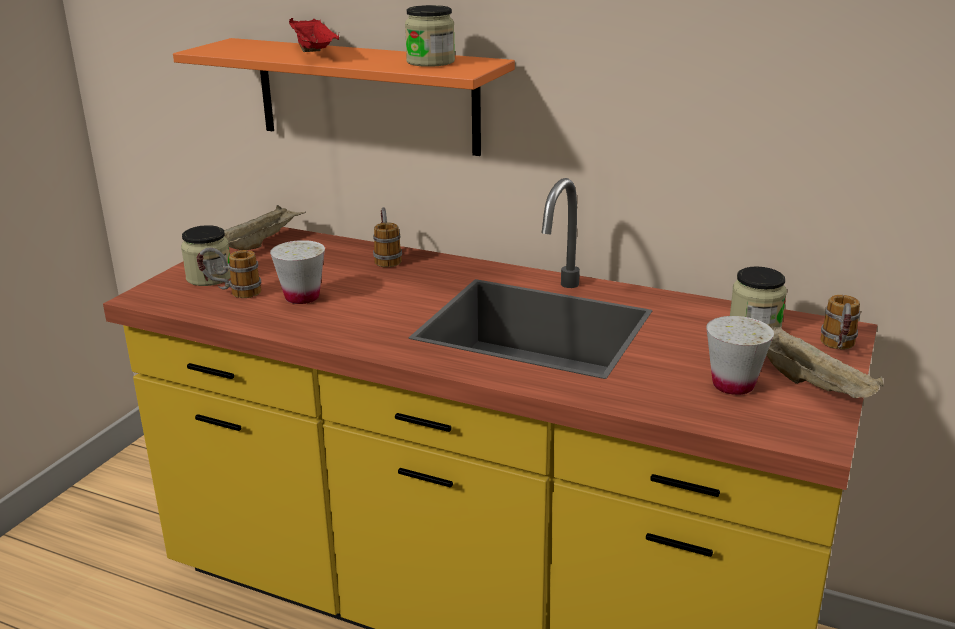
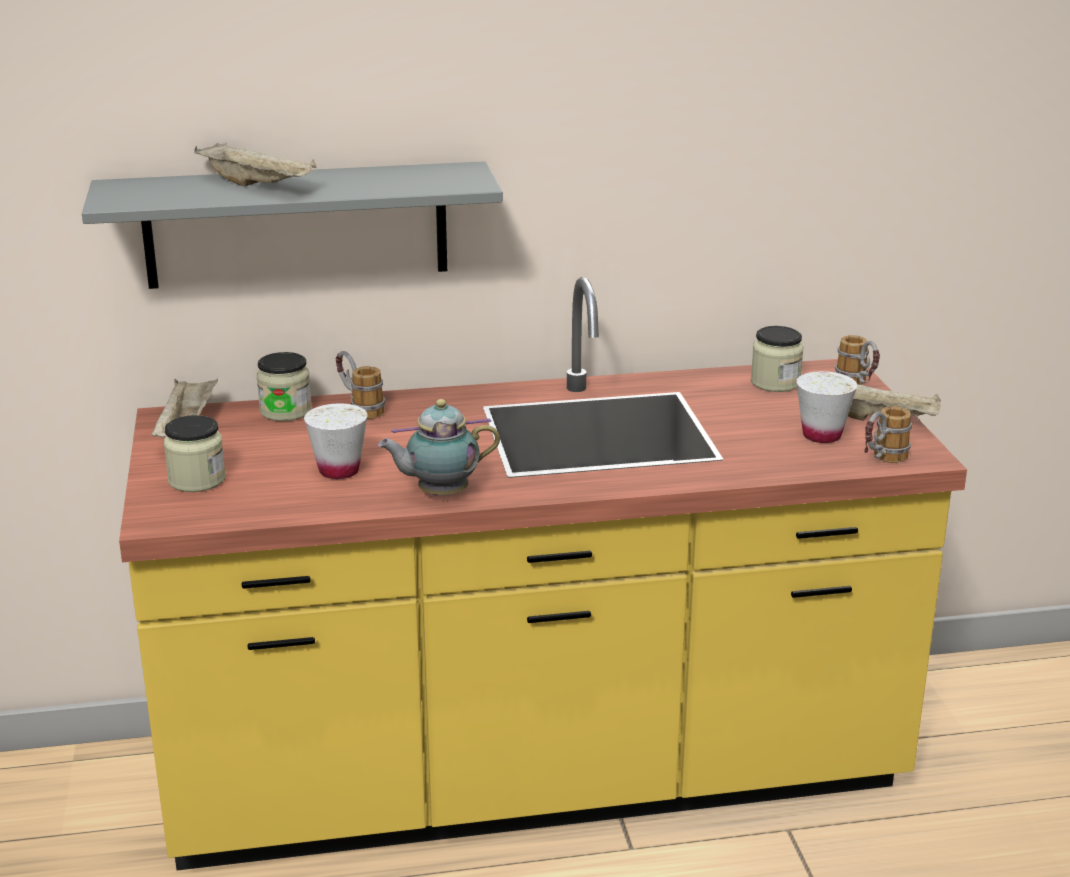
camera: 35 degrees left, 0 degrees up
(232, 293) = (255, 488): mug -> mug (882, 460)
(314, 53) = (258, 185): red tray -> beige tray
(339, 335) = (439, 494): none -> teapot
(366, 96) = (296, 225): orange shelf -> grey shelf
(430, 62) = (414, 177): jar -> jar (285, 411)

